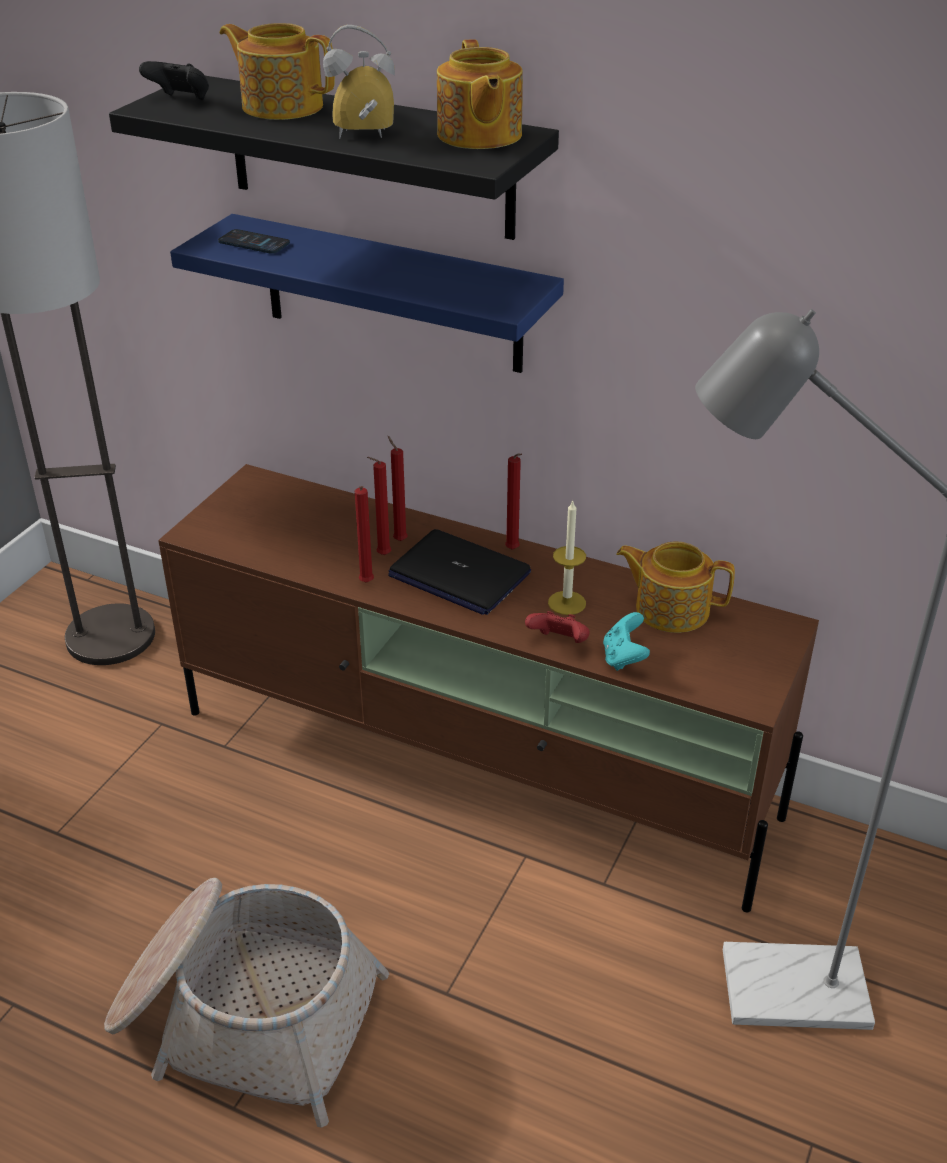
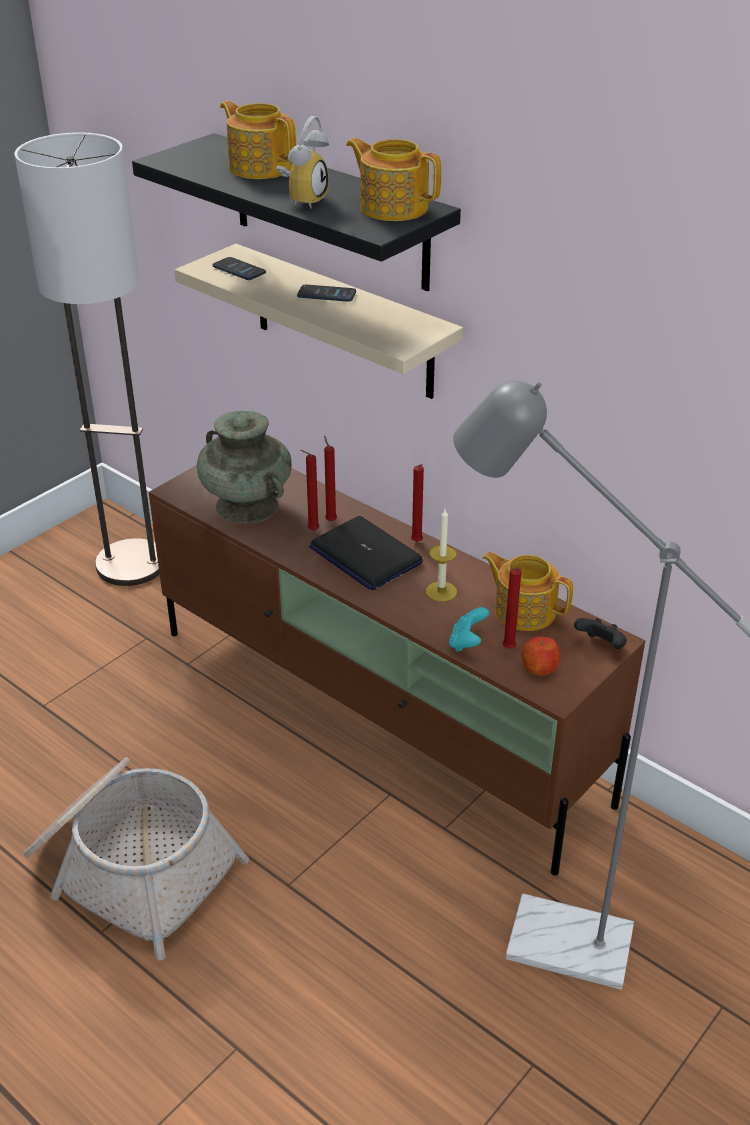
camera: 15 degrees right, 0 degrees up
(181, 100) = (189, 155): black game controller -> black game controller (601, 646)
(289, 538) = (246, 506): none -> turquoise vase
(362, 137) = (303, 200): alarm clock -> alarm clock turned 105 degrees clockwise
(366, 584) = (290, 551): red candle -> red candle (508, 649)
(379, 259) = (326, 294): none -> phone
(391, 294) = (343, 322): blue shelf -> beige shelf
(478, 136) = (393, 207): teapot -> teapot turned 120 degrees clockwise
(559, 643) = (420, 622): red game controller -> none
(718, 672) = (539, 668): none -> apple

